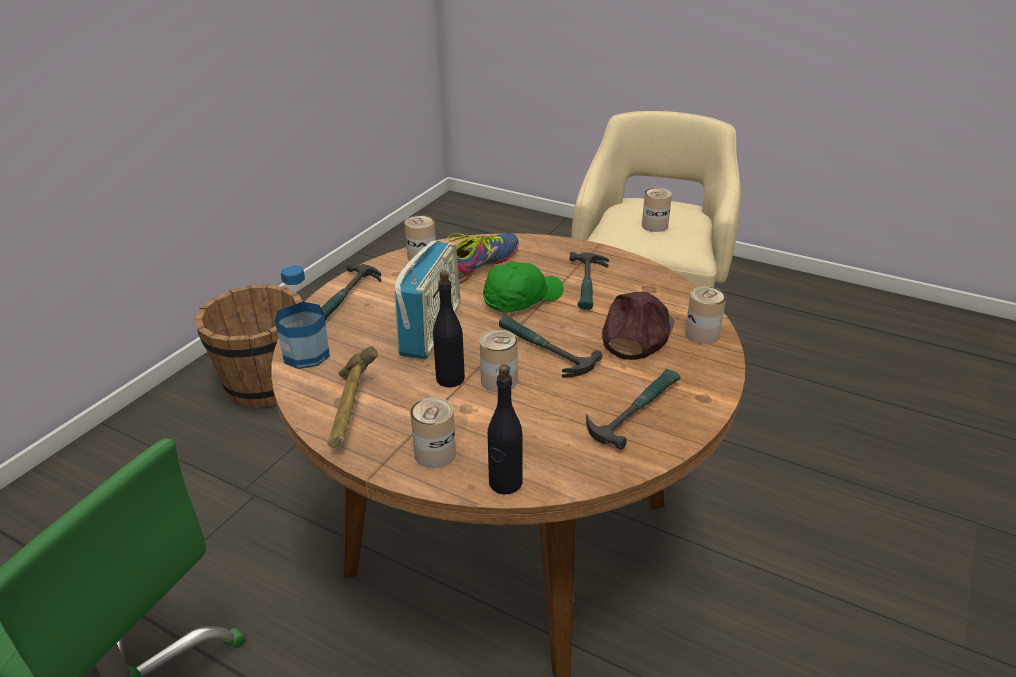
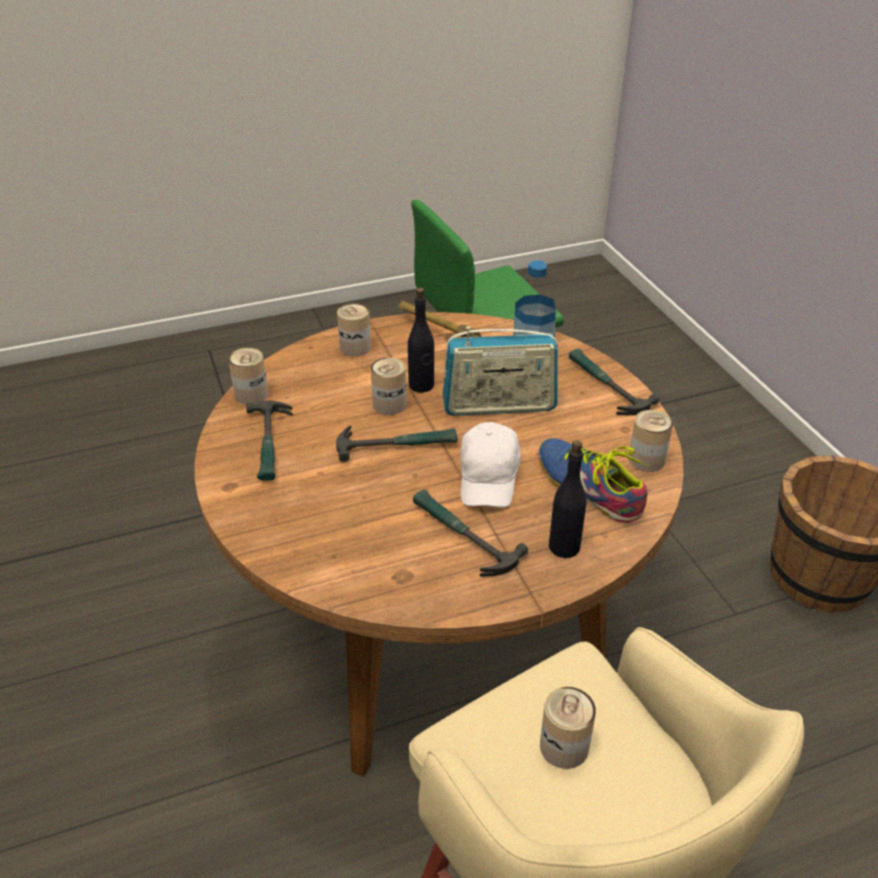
camera: 130 degrees right, 5 degrees up
(431, 330) = (499, 405): radio -> radio turned 60 degrees counterclockwise
(479, 264) = (588, 487): shoe -> shoe turned 150 degrees clockwise
(505, 483) = (294, 358): black bottle -> black bottle (564, 546)
(521, 299) = (489, 477): green cap -> white cap
(636, 333) = (348, 511): brown cap -> none
(702, 334) = (290, 551): can -> can (251, 394)

